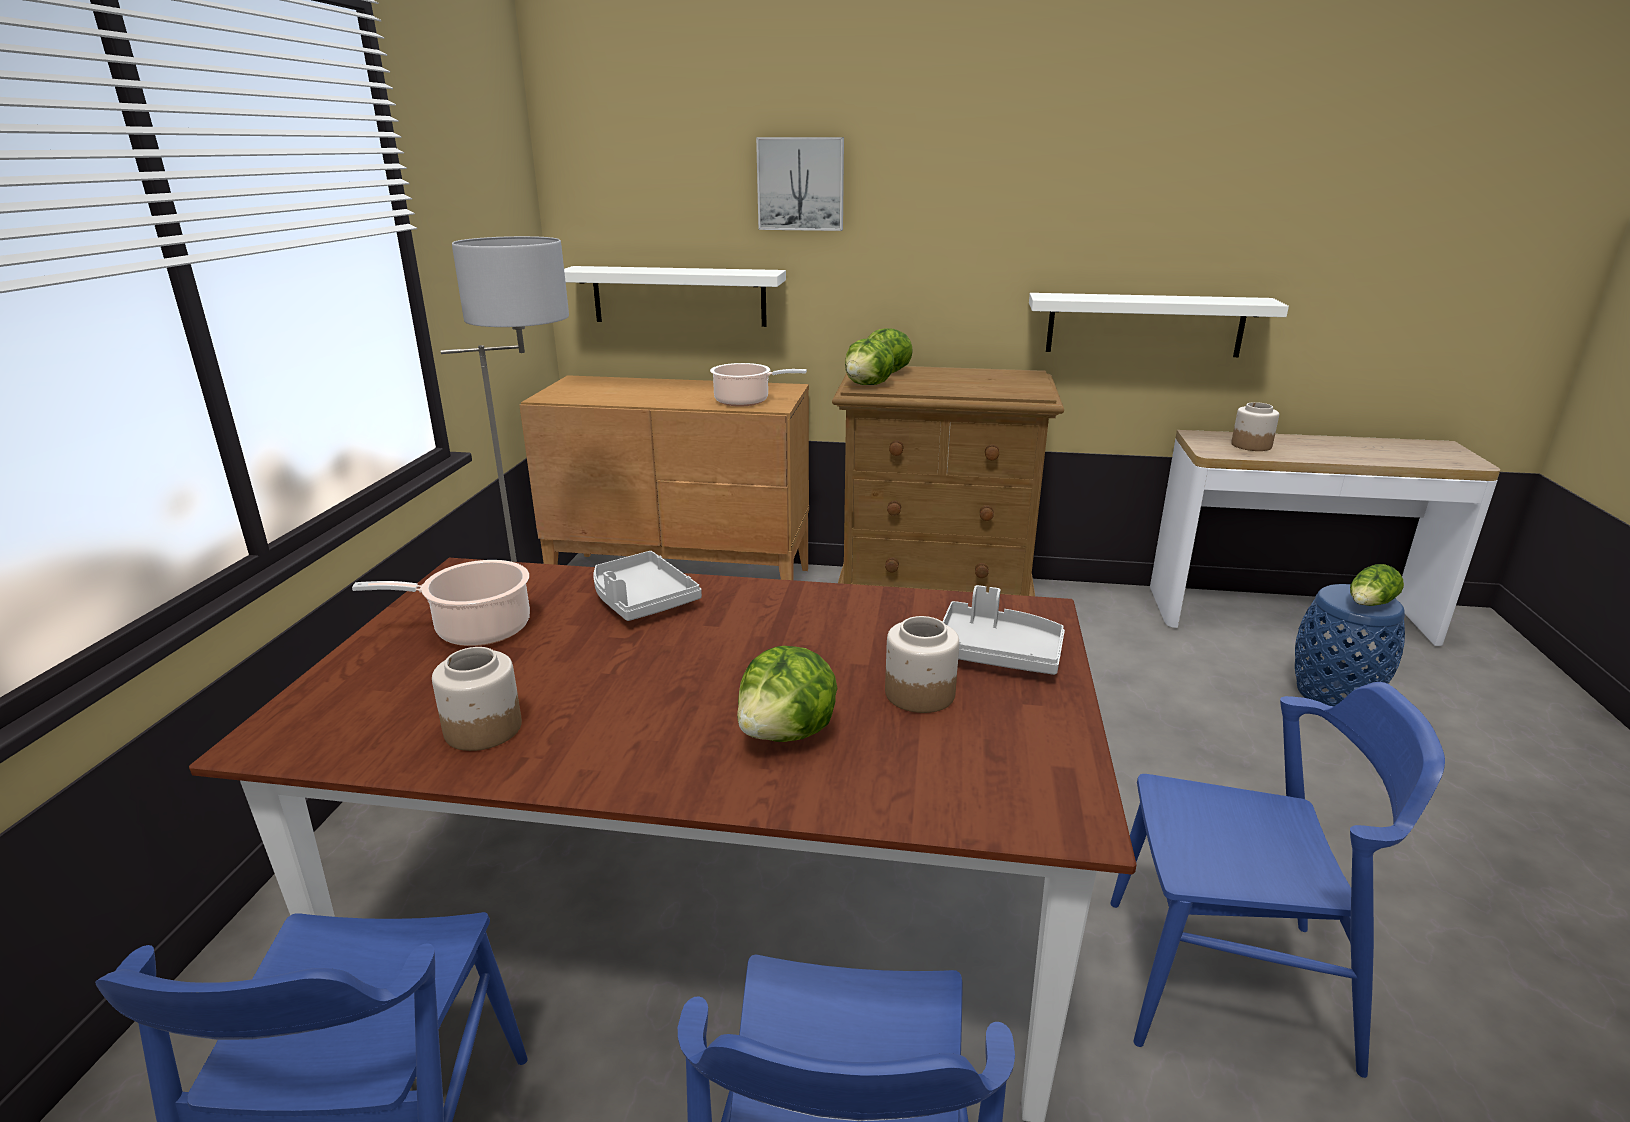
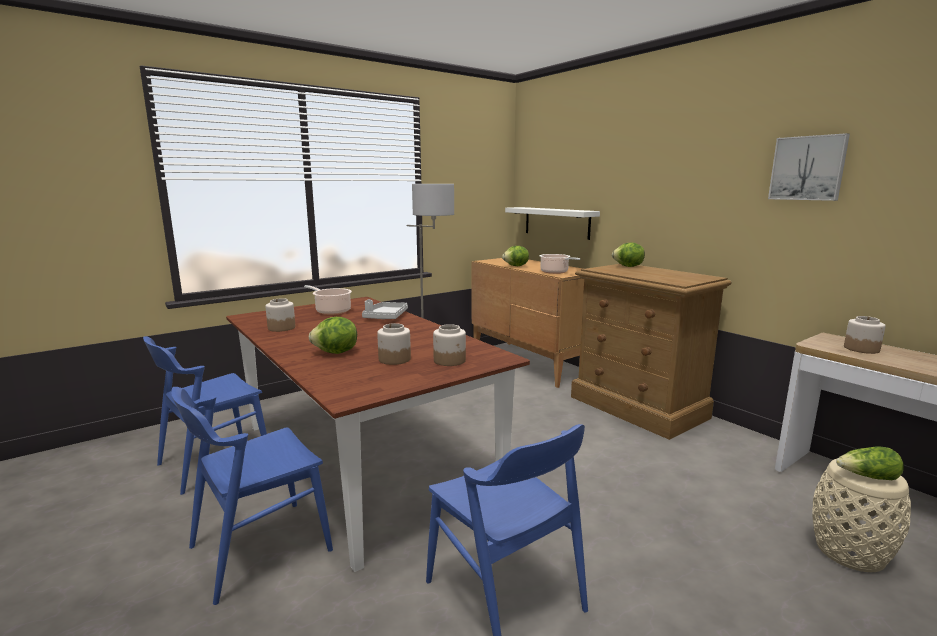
camera: 45 degrees right, 10 degrees down
(801, 184) = (610, 167): picture -> picture (808, 168)
(868, 385) = (602, 269): lettuce -> lettuce (516, 266)
(997, 653) = (450, 361): grey tray -> jar
(1144, 325) = (800, 254): white shelf -> none
(1333, 694) = (849, 552): blue stool -> beige stool

